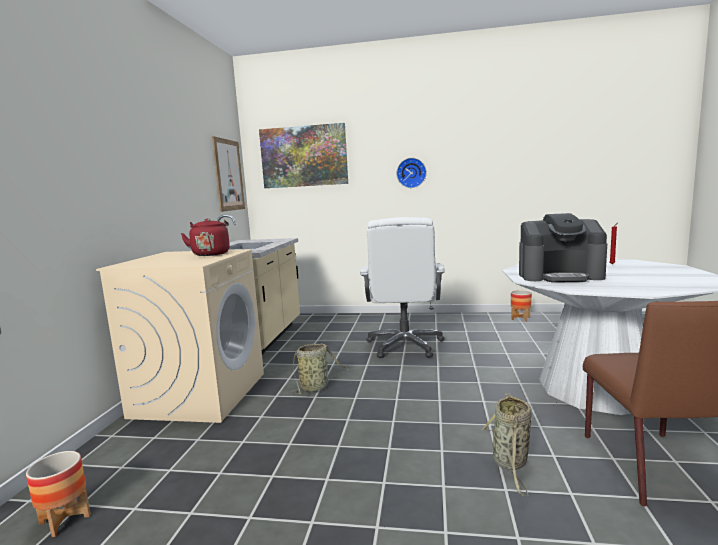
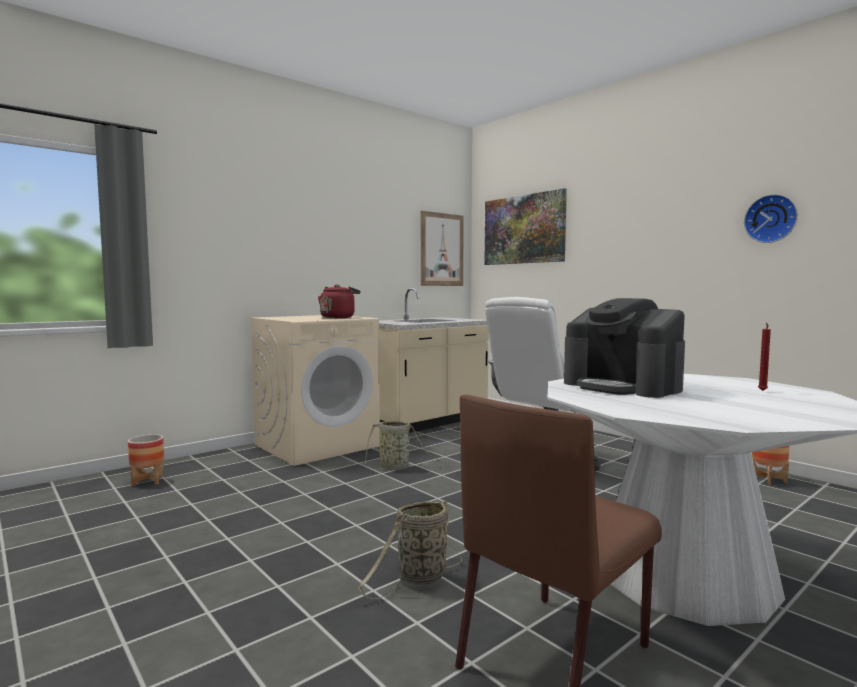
camera: 40 degrees right, 5 degrees down
(411, 173) = (637, 248): wall clock -> wall clock (771, 219)

